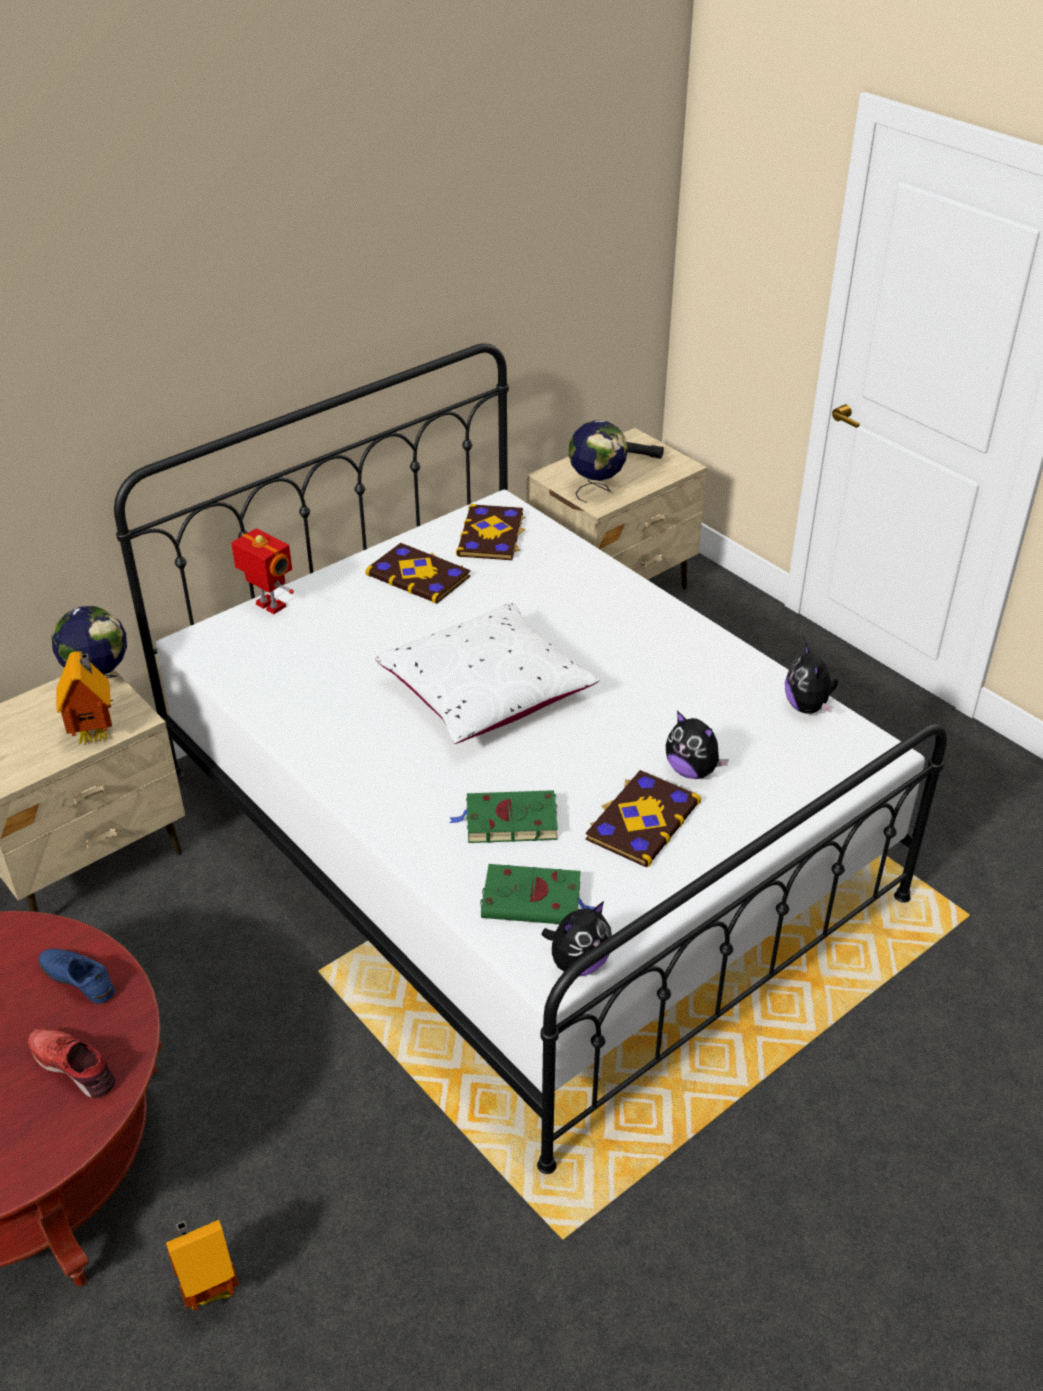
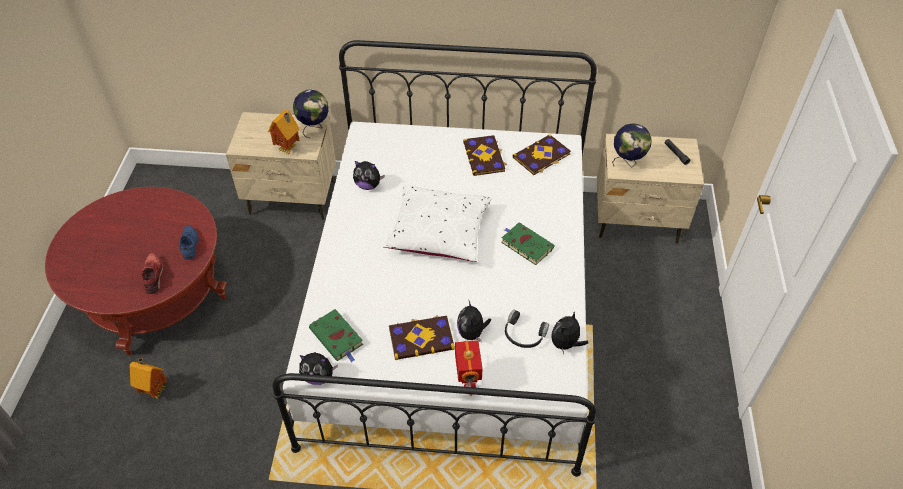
camera: 45 degrees right, 10 degrees up
(269, 606) = (408, 132): toy robot -> toy robot (468, 383)
(303, 700) = (368, 185): none -> plush toy
(508, 822) = (371, 297): green book -> green book (525, 245)
(751, 730) = (523, 335): none -> black headphones

